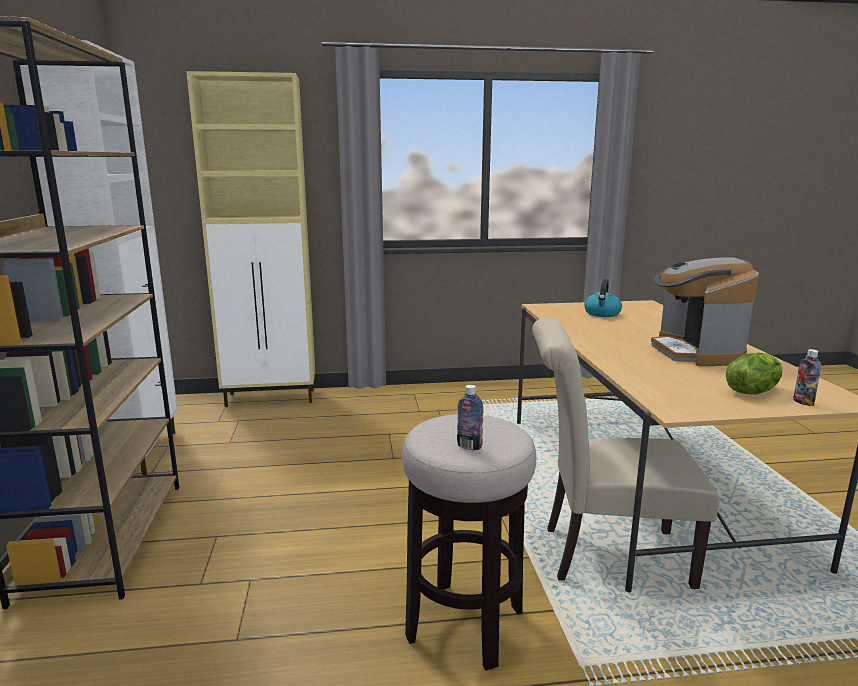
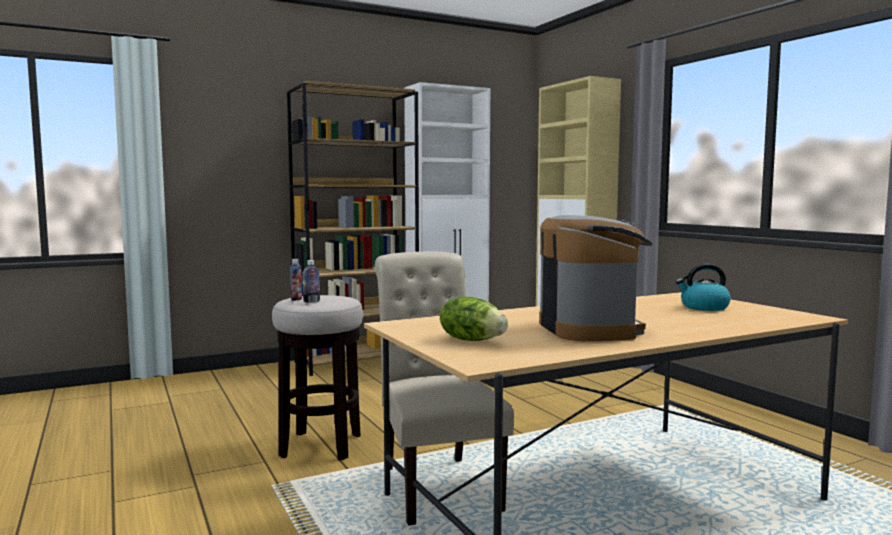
camera: 70 degrees right, 10 degrees down
(695, 353) = (590, 329): coffee machine -> coffee machine turned 105 degrees clockwise
(803, 402) = (456, 351): bottle -> bottle (311, 301)

